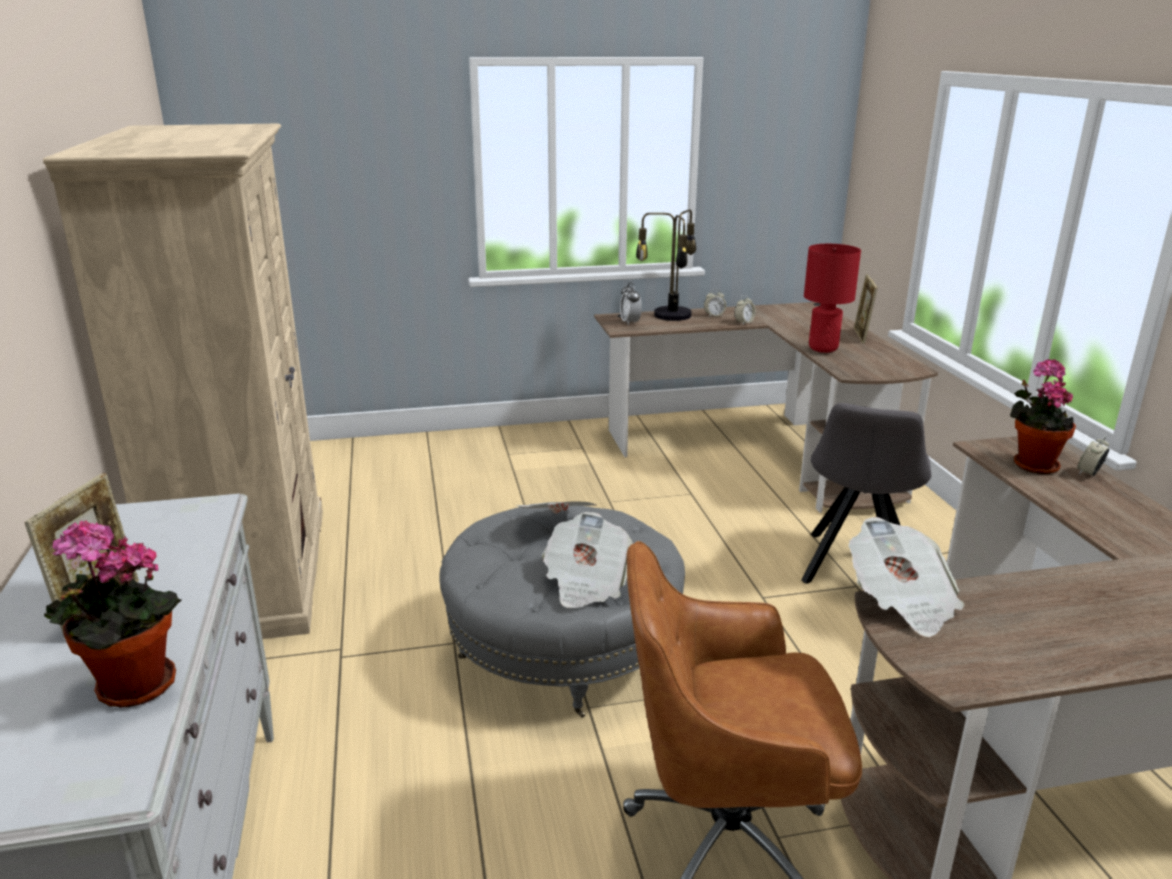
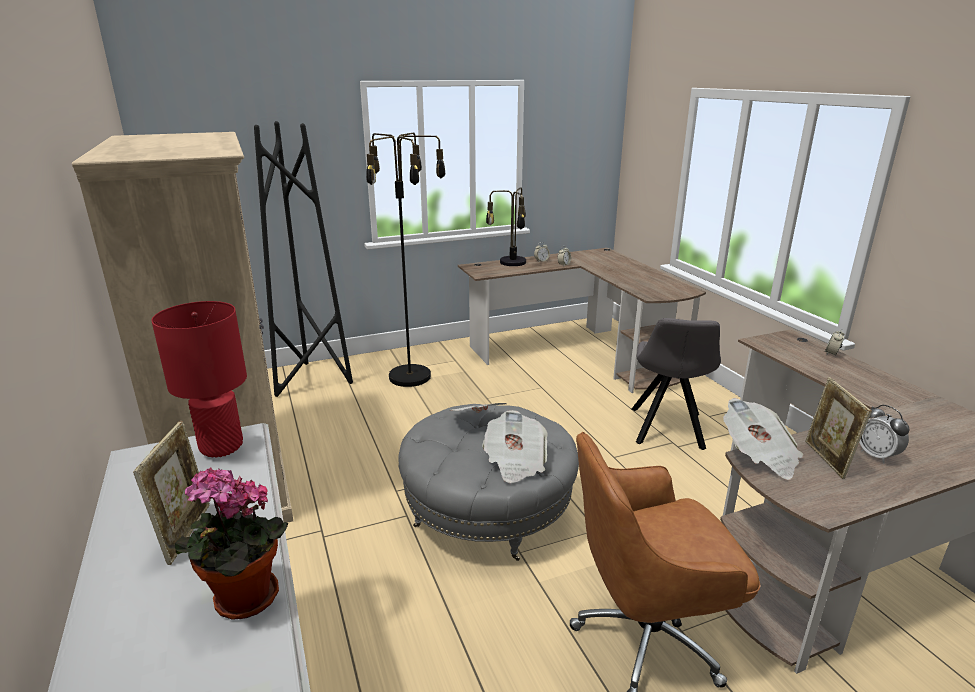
camera: 10 degrees left, 0 degrees up
(384, 459) = (312, 380): none -> black clothes rack
(515, 465) = (411, 377): none -> floor lamp
(630, 322) = (485, 269): alarm clock -> alarm clock (876, 455)
(823, 350) = (625, 281): red table lamp -> red table lamp (222, 450)
(861, 336) = (645, 270): picture frame -> picture frame (827, 460)
(1032, 464) = (794, 350): potted plant -> none

